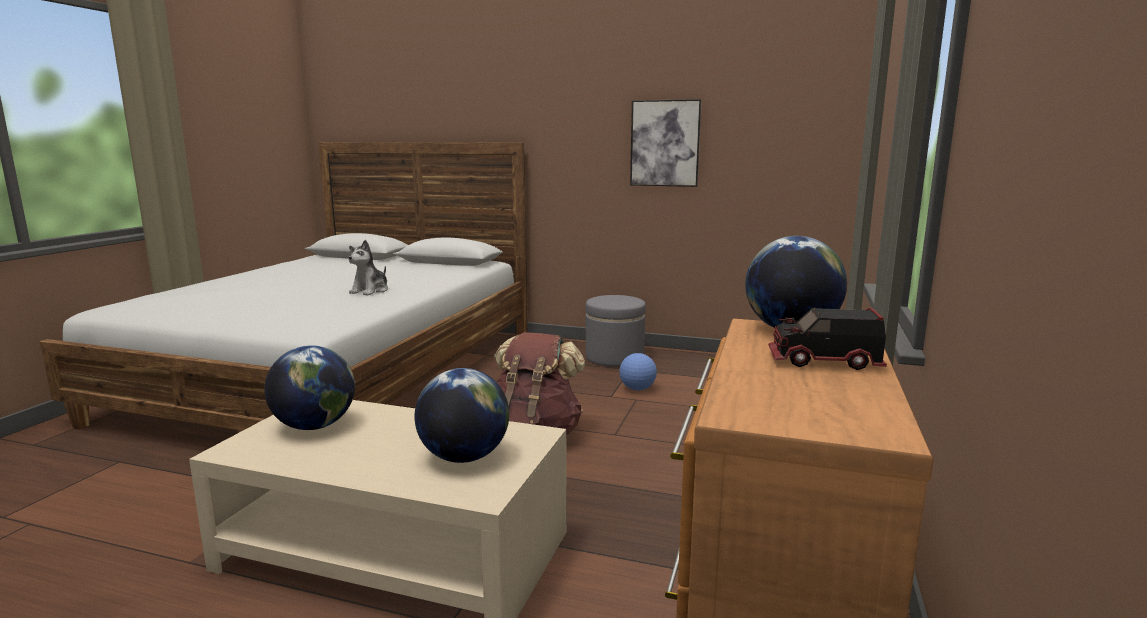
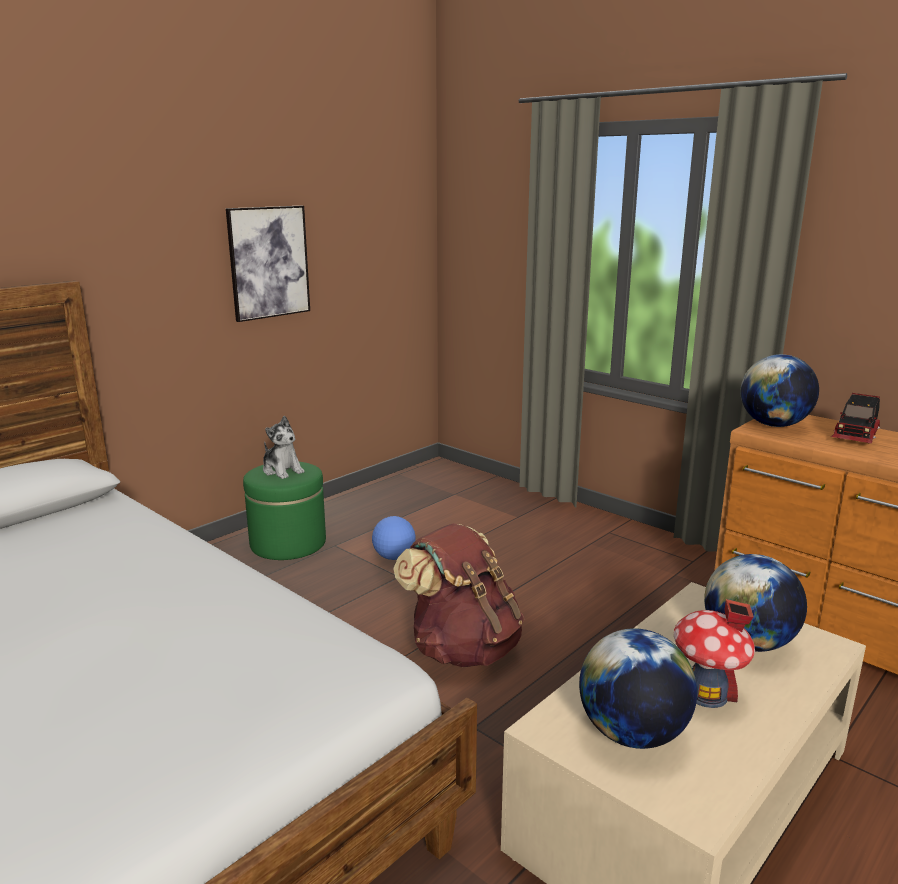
camera: 65 degrees left, 5 degrees up
(370, 291) = (156, 596): plush toy -> plush toy (282, 470)
(372, 445) = (706, 694): none -> toy house
(614, 357) = (288, 543): grey ottoman -> green ottoman

